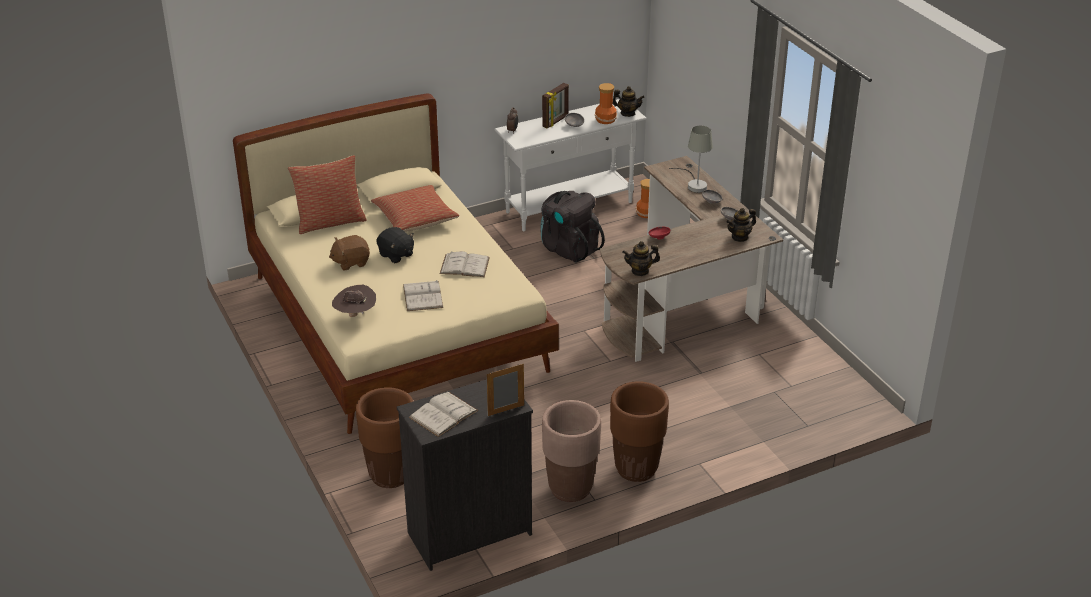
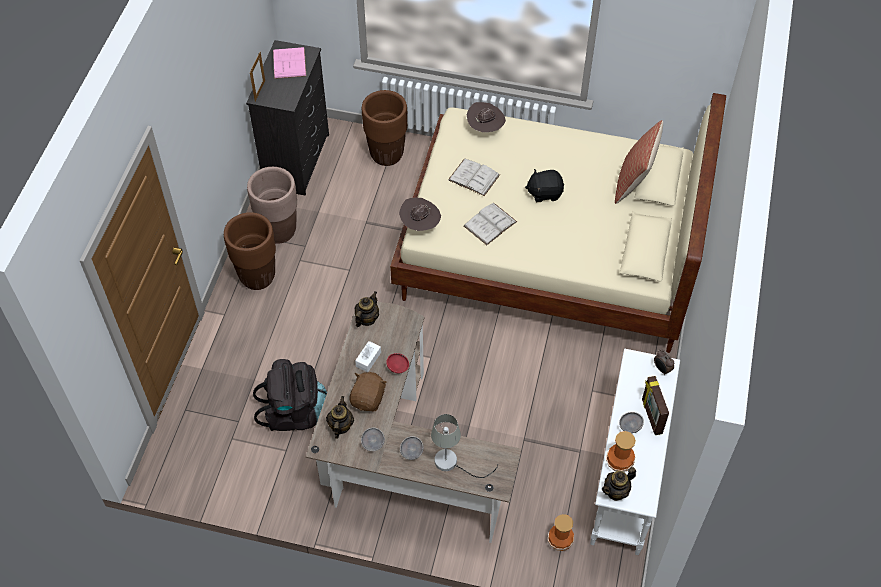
camera: 130 degrees right, 20 degrees up
(351, 262) = (560, 163): brown plush toy -> brown plush toy (368, 399)
(415, 218) = (590, 235): pillow -> none
(443, 414) = (289, 63): white book -> pink book
(511, 299) = (420, 225): none -> brown hat
(569, 248) = (555, 432): black backpack -> black backpack (295, 412)
(672, 253) = (368, 359): none -> white tissue box

